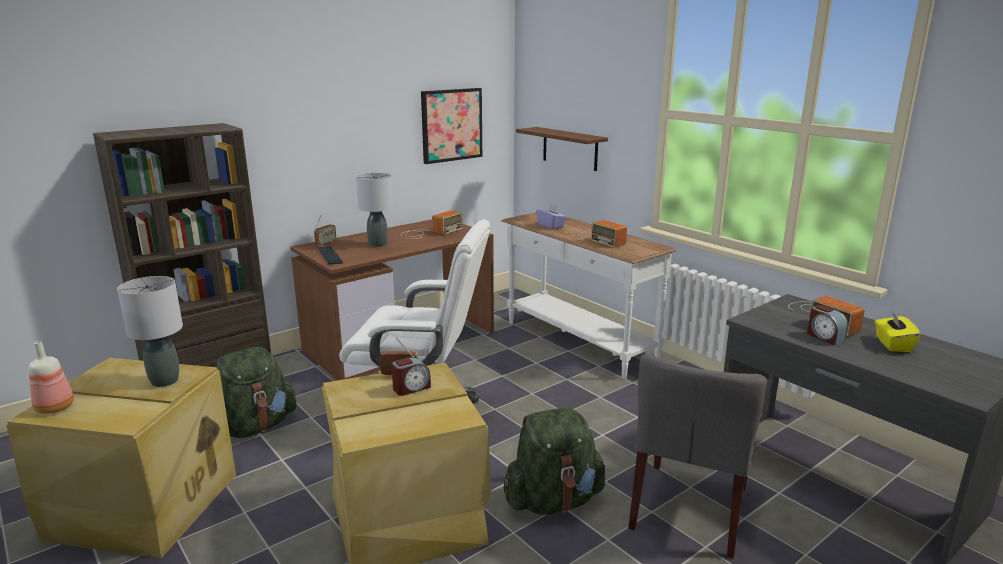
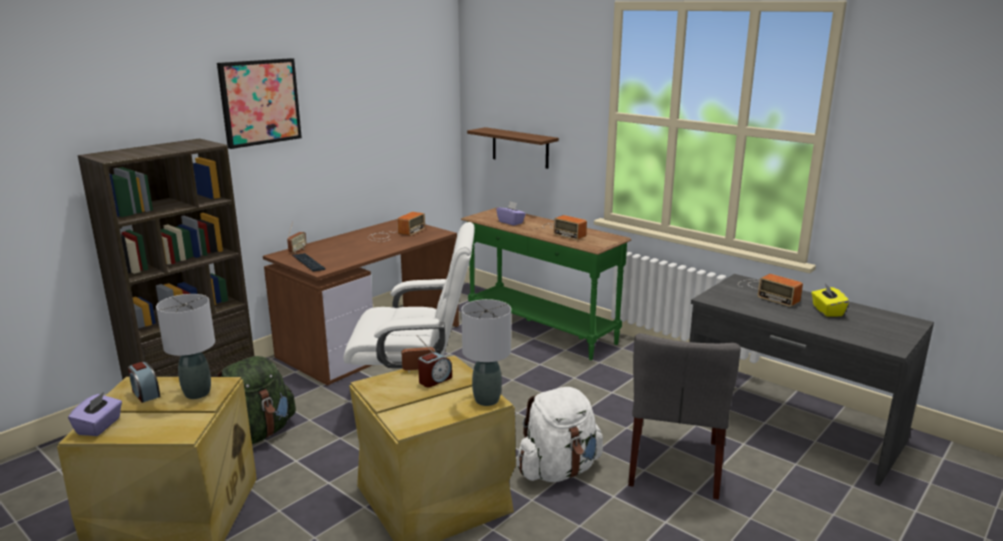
camera: 10 degrees left, 0 degrees up
(55, 407) = (99, 426): bottle -> purple tissue box
(378, 244) = (350, 249): grey table lamp -> grey table lamp (487, 399)
(451, 125) = (405, 128): picture -> picture (260, 102)
(553, 501) = (558, 470): green backpack -> white backpack
(577, 342) = (540, 330): white console table -> green console table
(824, 337) = (773, 308): alarm clock -> alarm clock (145, 393)

